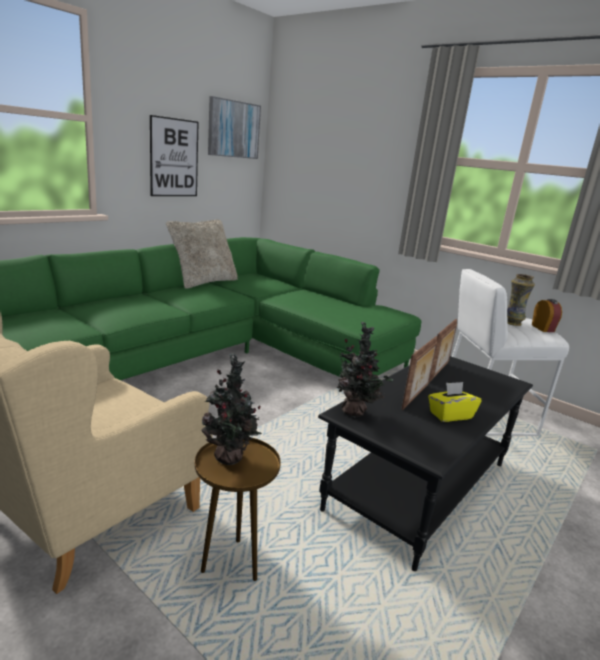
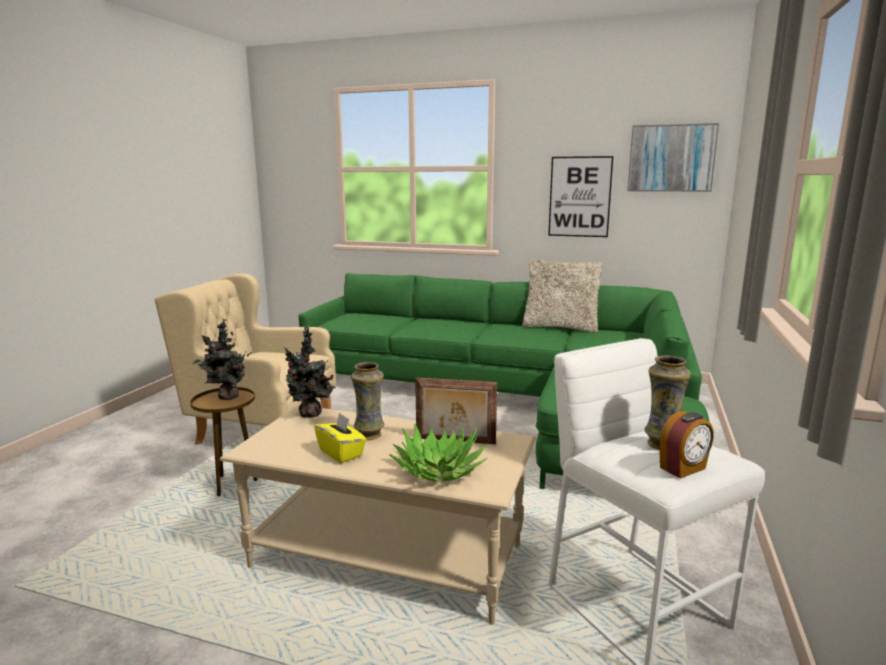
camera: 70 degrees right, 5 degrees down
(416, 397) = (369, 435): picture frame -> vase
(418, 485) = (388, 556): black coffee table -> beige coffee table
(485, 388) = (439, 470): none -> potted plant

